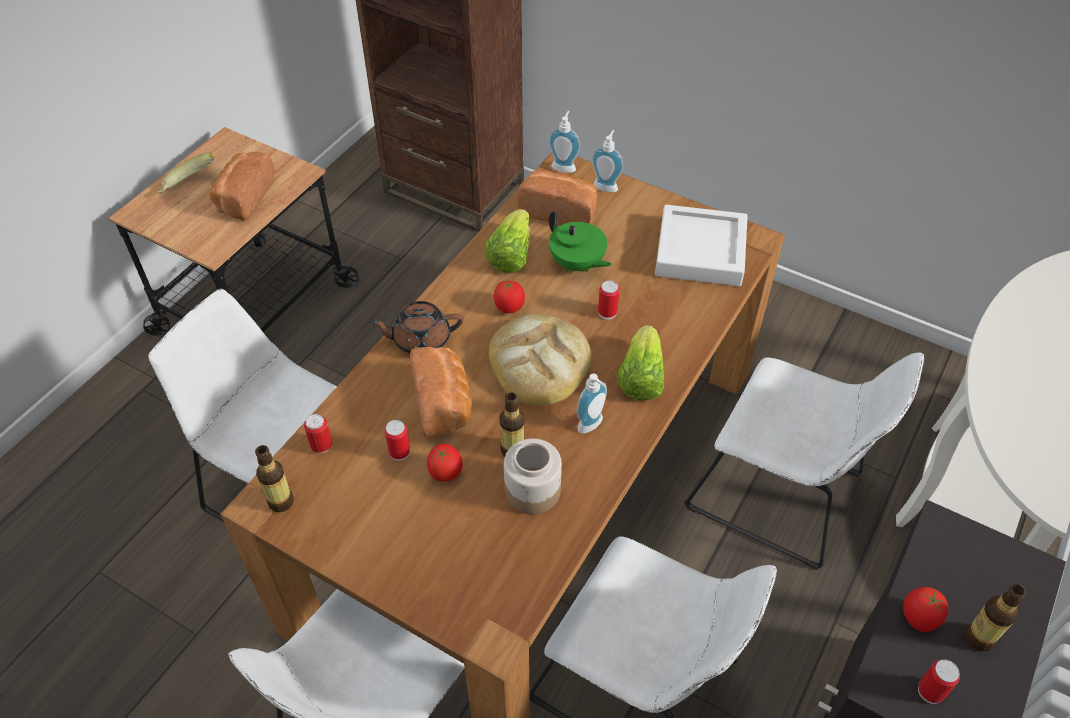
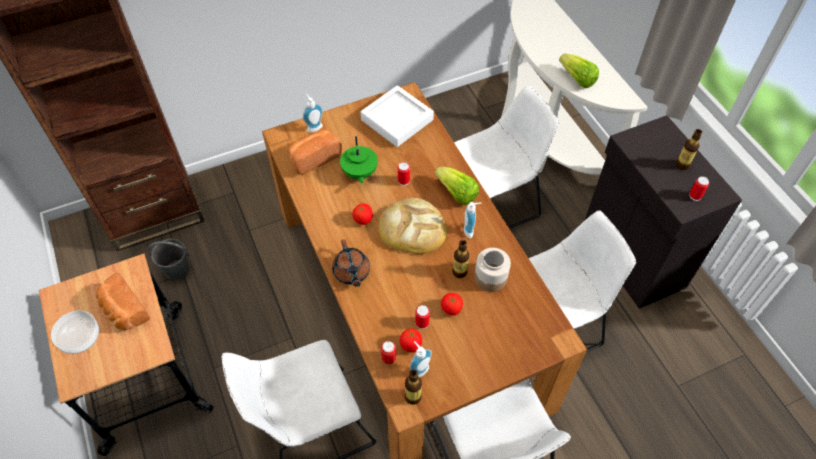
camera: 55 degrees left, 5 degrees up
(189, 187) = (80, 338): banana -> bowl
(402, 251) = (177, 270): none -> grey bucket
(420, 340) = (351, 272): brown teapot -> brown teapot turned 45 degrees counterclockwise
(444, 404) = (406, 285): bread -> none
(510, 255) = (326, 197): lettuce -> lettuce (577, 79)
(564, 166) = (281, 135): soap dispenser -> soap dispenser (418, 369)
(577, 264) = (359, 173): green teapot -> green teapot turned 90 degrees clockwise
(919, 618) = (662, 177): tomato -> tomato (411, 345)

